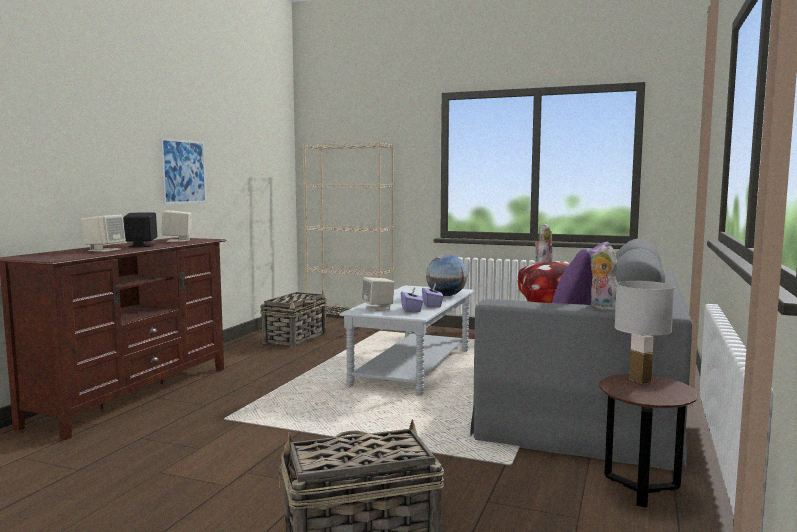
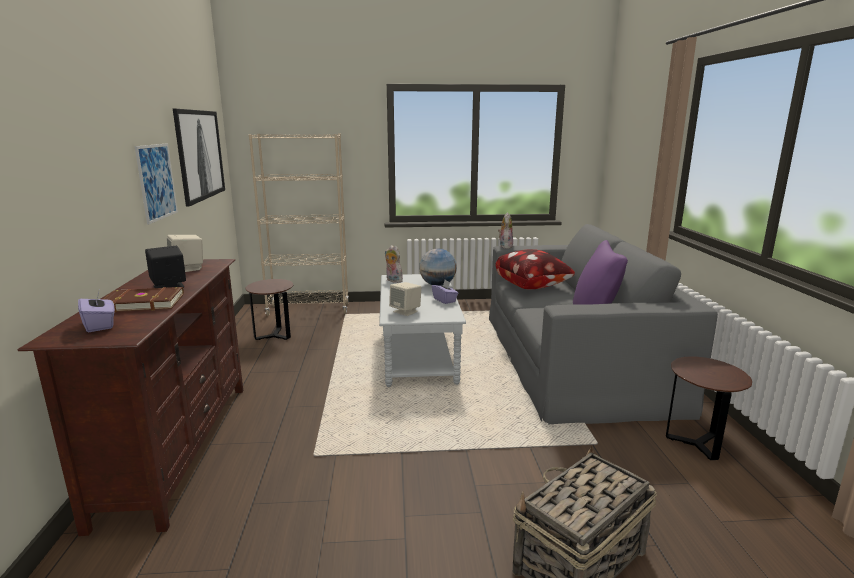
camera: 25 degrees left, 10 degrees up
(104, 250) = (142, 303): beige speaker -> brown book
(249, 159) = (199, 154): none -> picture
(295, 338) = (274, 336): basket -> brown side table
(411, 310) = (437, 309): purple tissue box -> purple tissue box (100, 325)
(601, 308) = (647, 306): plush toy -> plush toy (393, 280)
(640, 380) = (696, 364): white table lamp -> none

